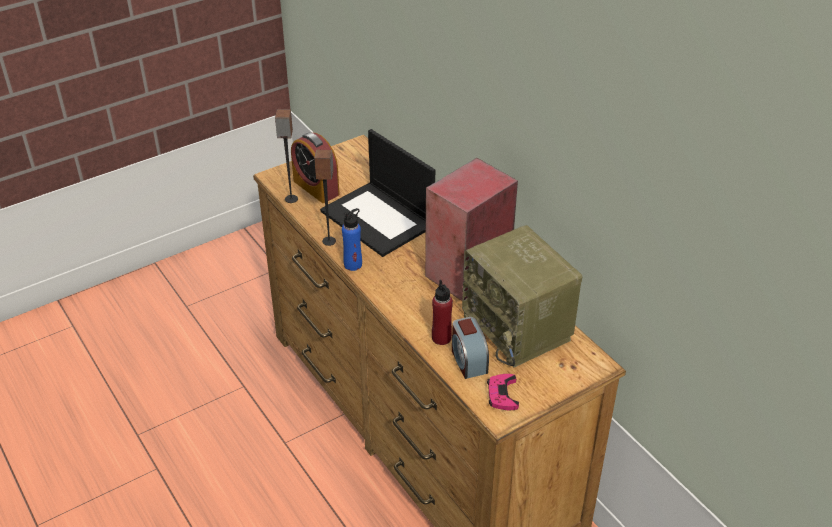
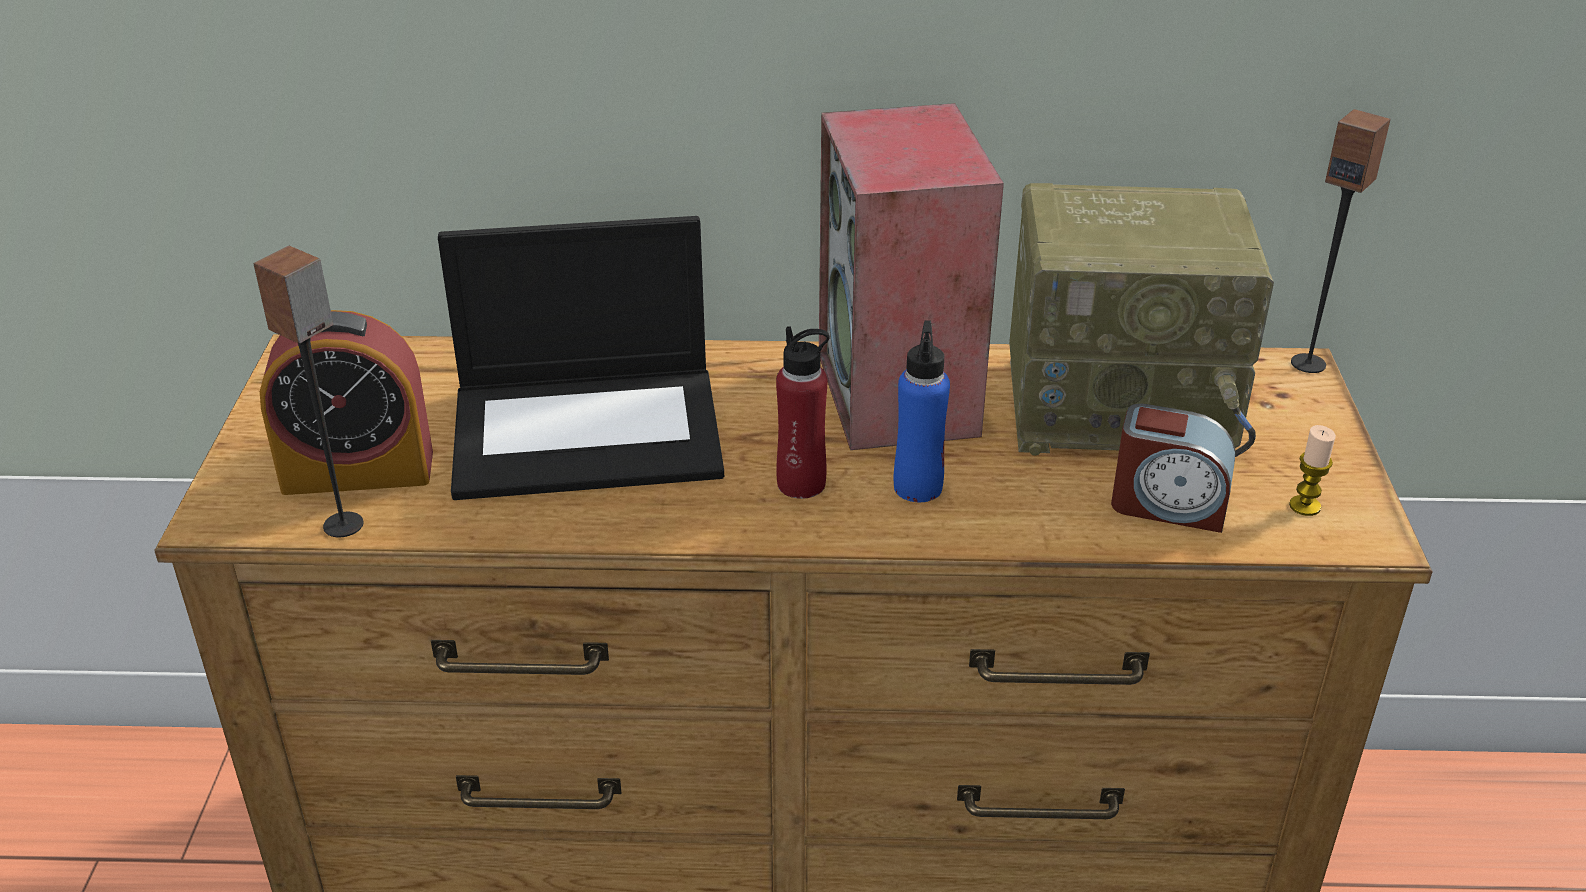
camera: 55 degrees left, 5 degrees down
(329, 241) = (575, 531): speaker -> speaker (1308, 363)
(353, 264) = (700, 530): blue bottle -> blue bottle (918, 487)
(441, 338) = (1068, 510): red bottle -> red bottle (801, 484)
(502, 395) = (1304, 506): pink game controller -> candle

